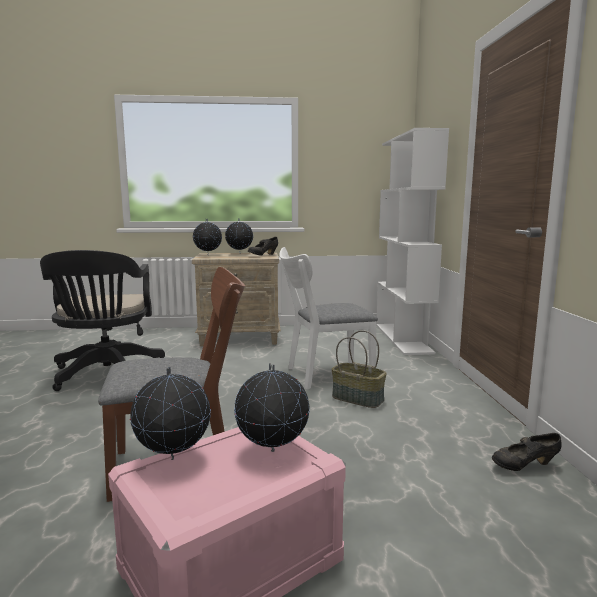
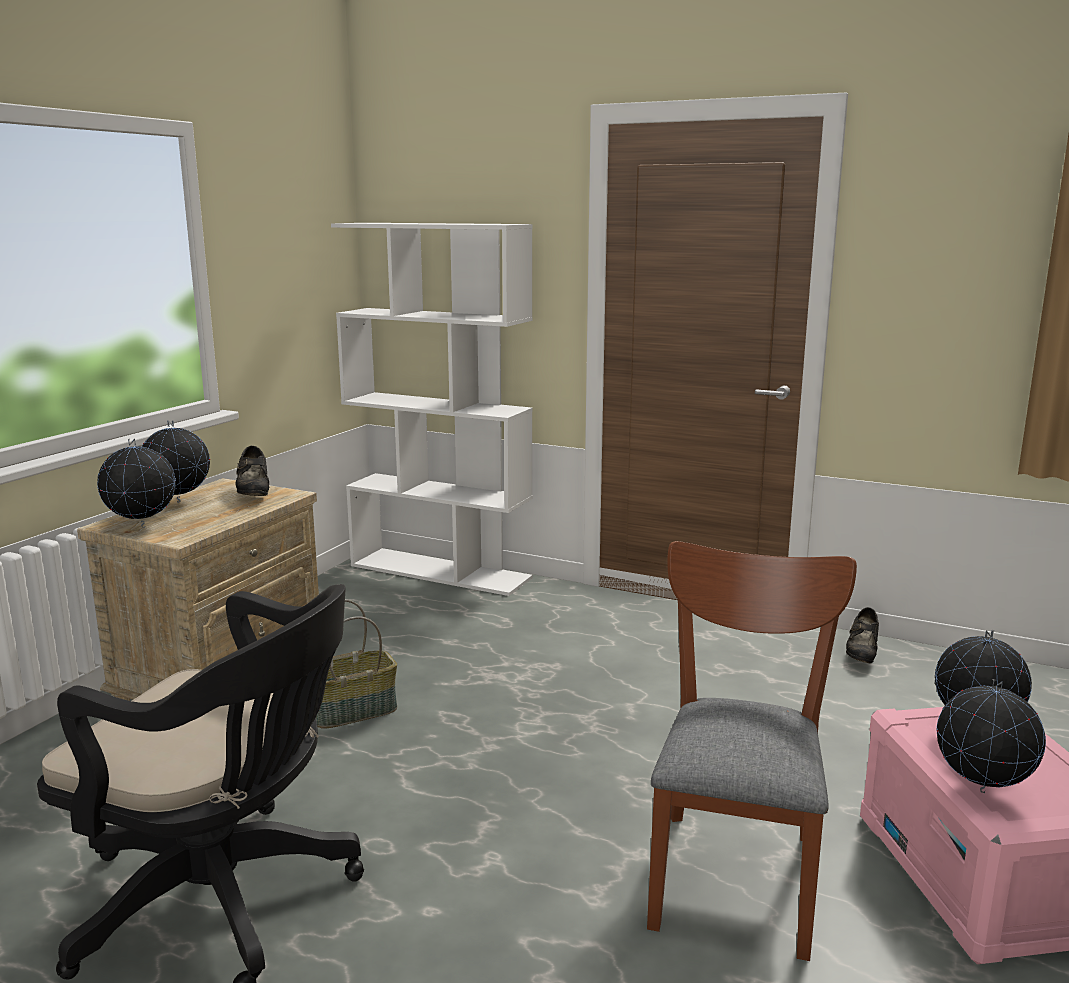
camera: 60 degrees left, 5 degrees up
(323, 374) = (516, 672): white chair -> none
(358, 398) = (629, 676): basket -> basket (353, 710)

